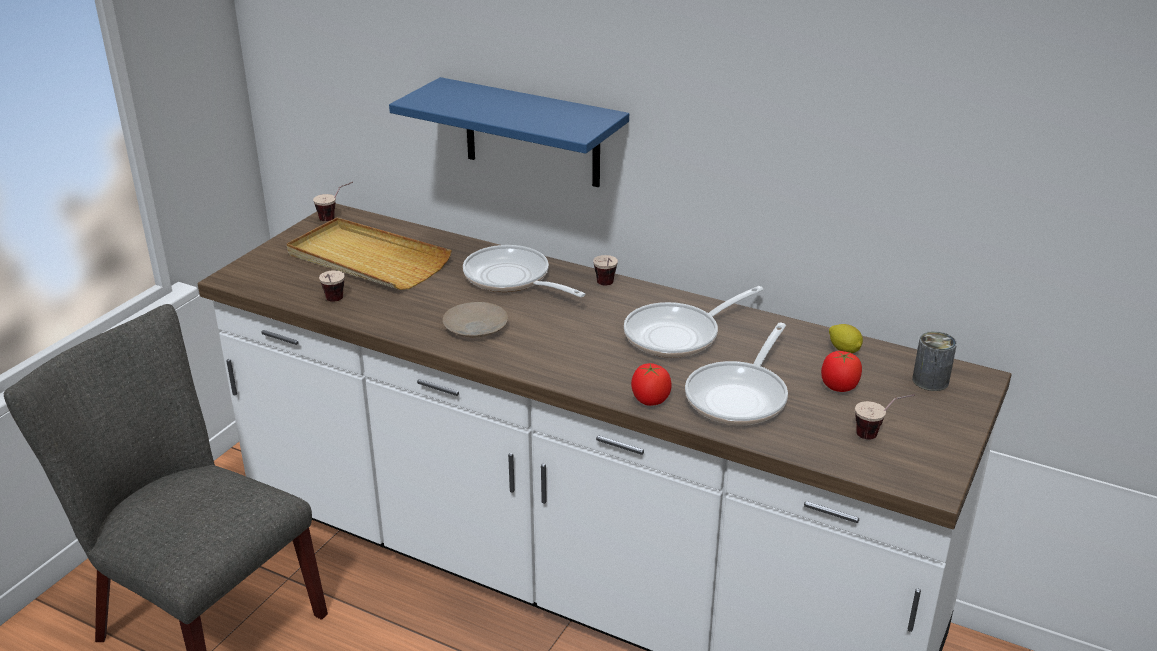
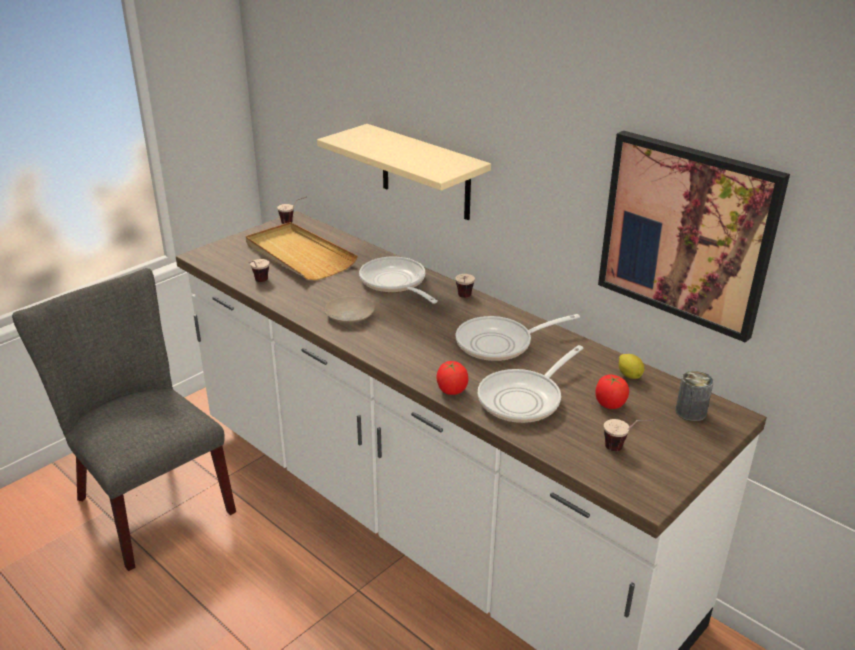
camera: 15 degrees right, 0 degrees up
(532, 133) = (425, 173): blue shelf -> beige shelf
(899, 172) = (687, 233): none -> picture

